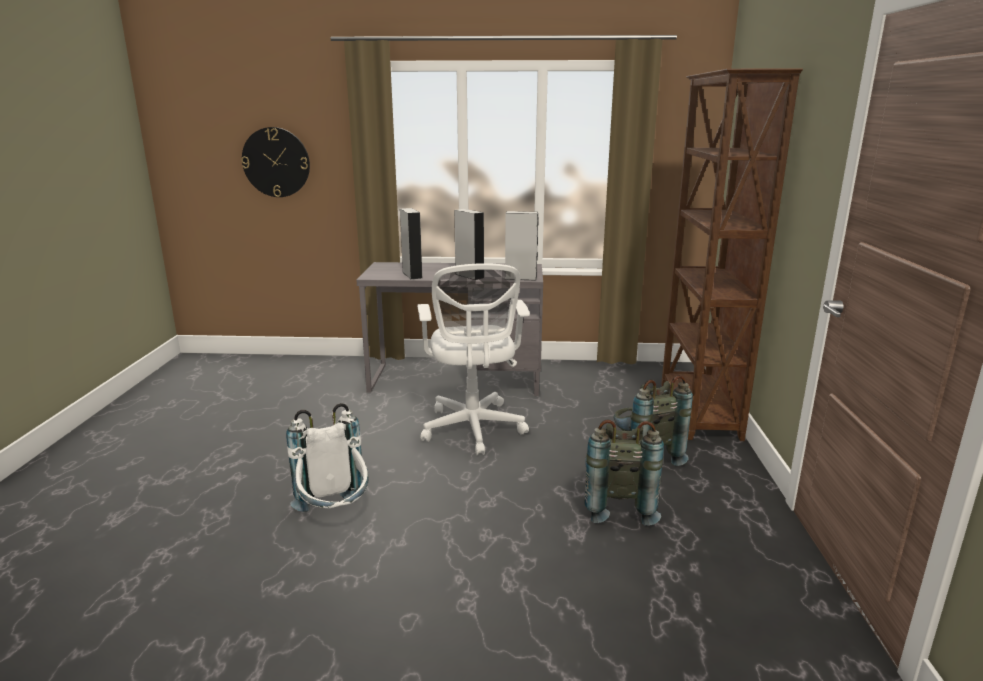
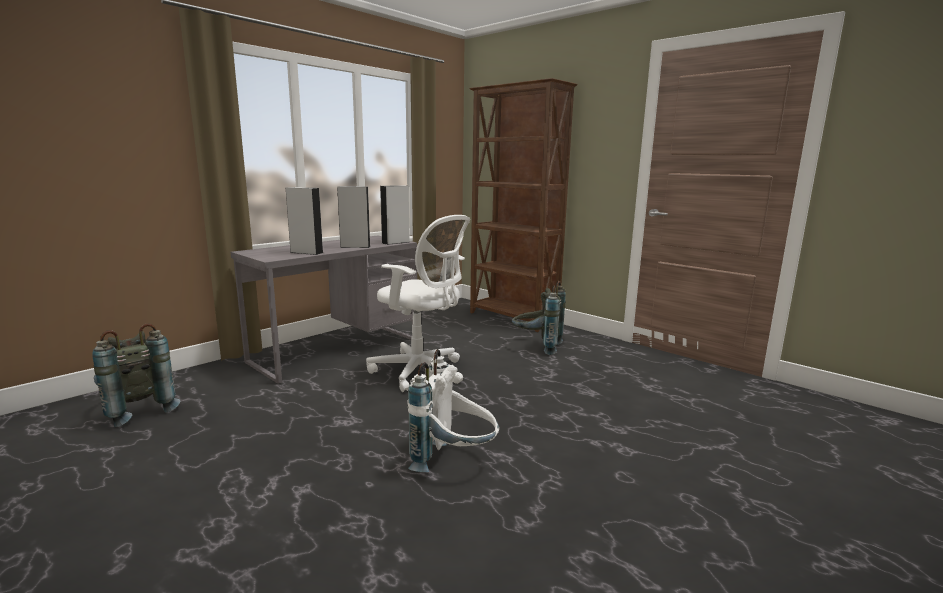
camera: 50 degrees left, 5 degrees down
(276, 162) = (76, 142): wall clock -> none
(617, 505) = (576, 372): grey backpack -> grey backpack (137, 410)

